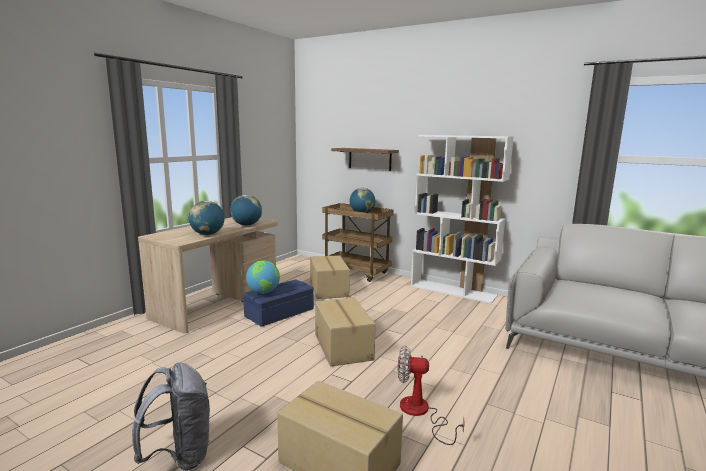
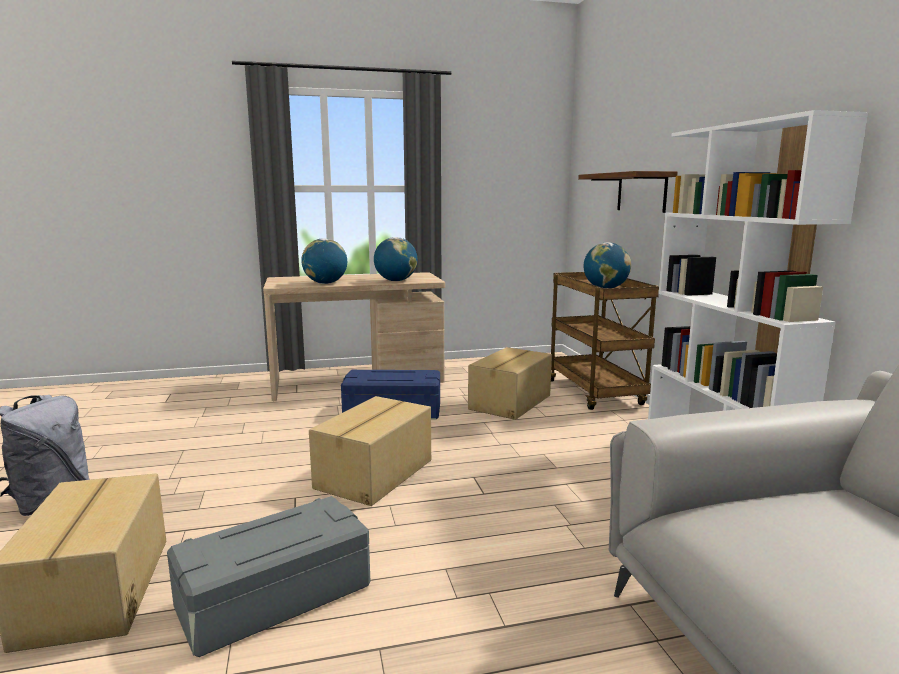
camera: 45 degrees right, 0 degrees up
(263, 292) = (366, 374): globe -> none
(420, 413) = (275, 598): fan -> grey storage box

